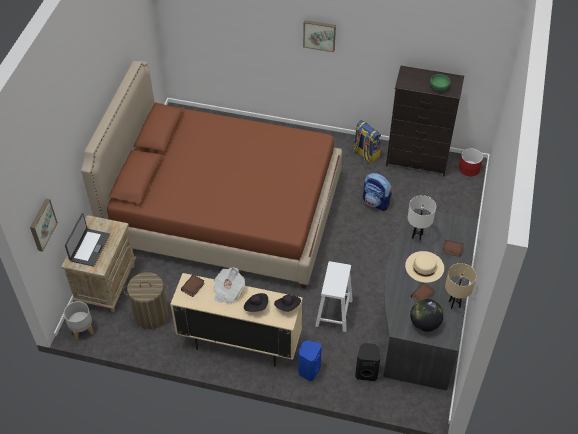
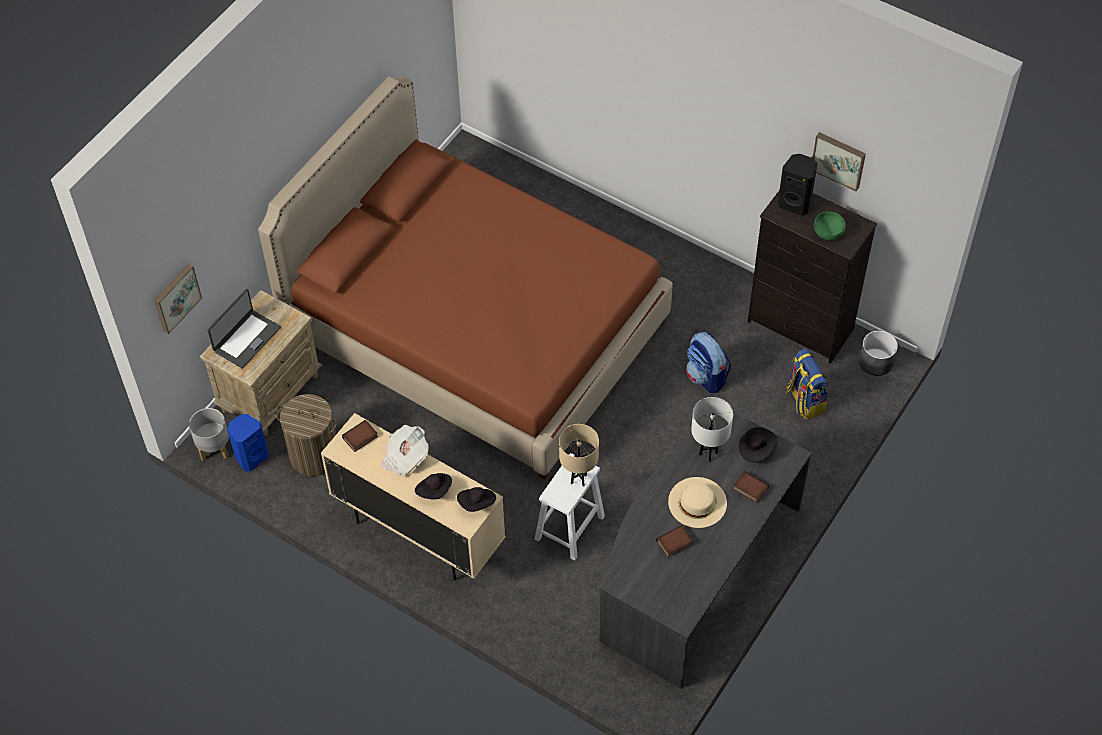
camera: 20 degrees right, 5 degrees up
(308, 370) = (498, 600): blue speaker -> blue speaker (251, 457)
(319, 35) = (676, 102): picture -> picture (839, 159)
(365, 154) = (724, 294): backpack -> backpack (804, 400)
(366, 372) = (578, 628): black speaker -> black speaker (795, 203)
(424, 323) = (658, 585): globe -> none
(444, 226) = (756, 449): none -> black hat
(454, 304) = (714, 570): beige table lamp -> beige table lamp (578, 479)
(469, 168) = (876, 362): red planter -> grey planter

